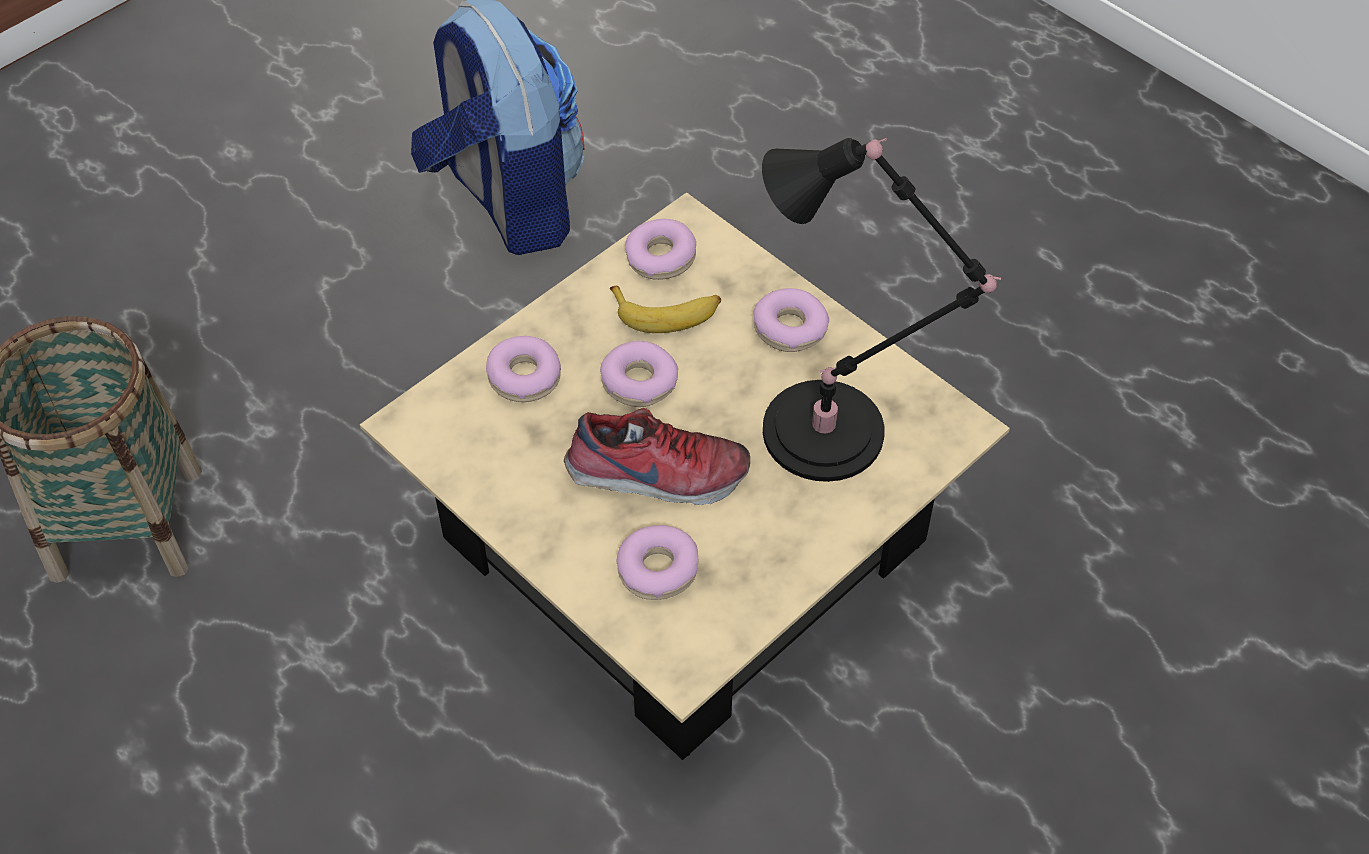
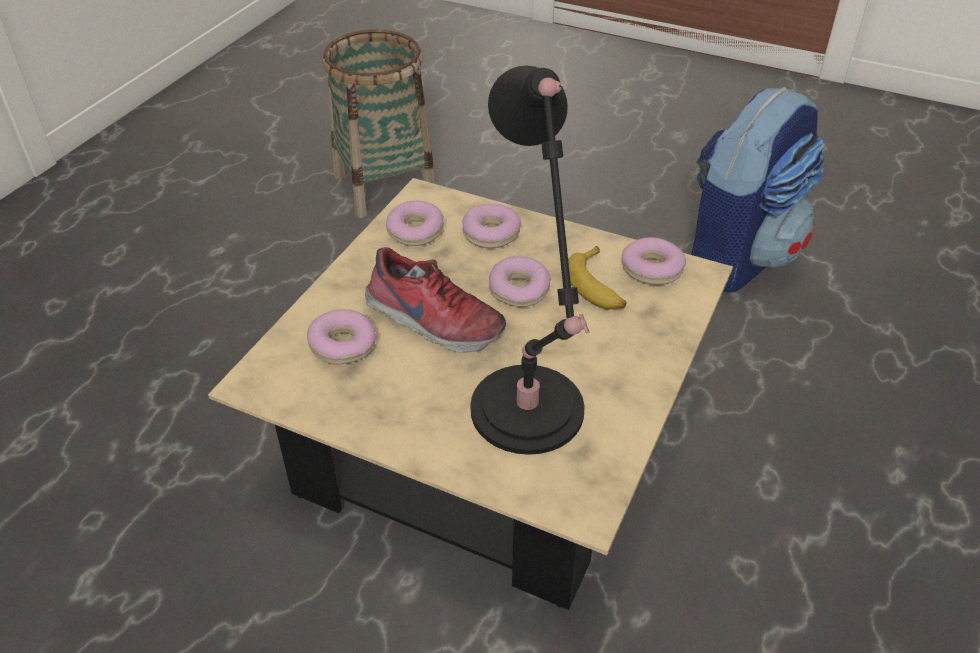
camera: 70 degrees right, 10 degrees down
(656, 476) = (431, 322): shoe -> shoe turned 45 degrees counterclockwise
(790, 329) = (628, 361): donut -> donut (415, 231)

